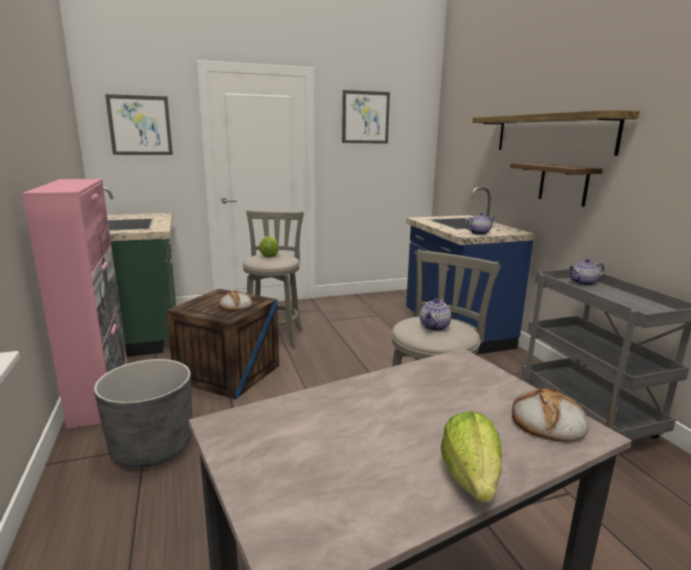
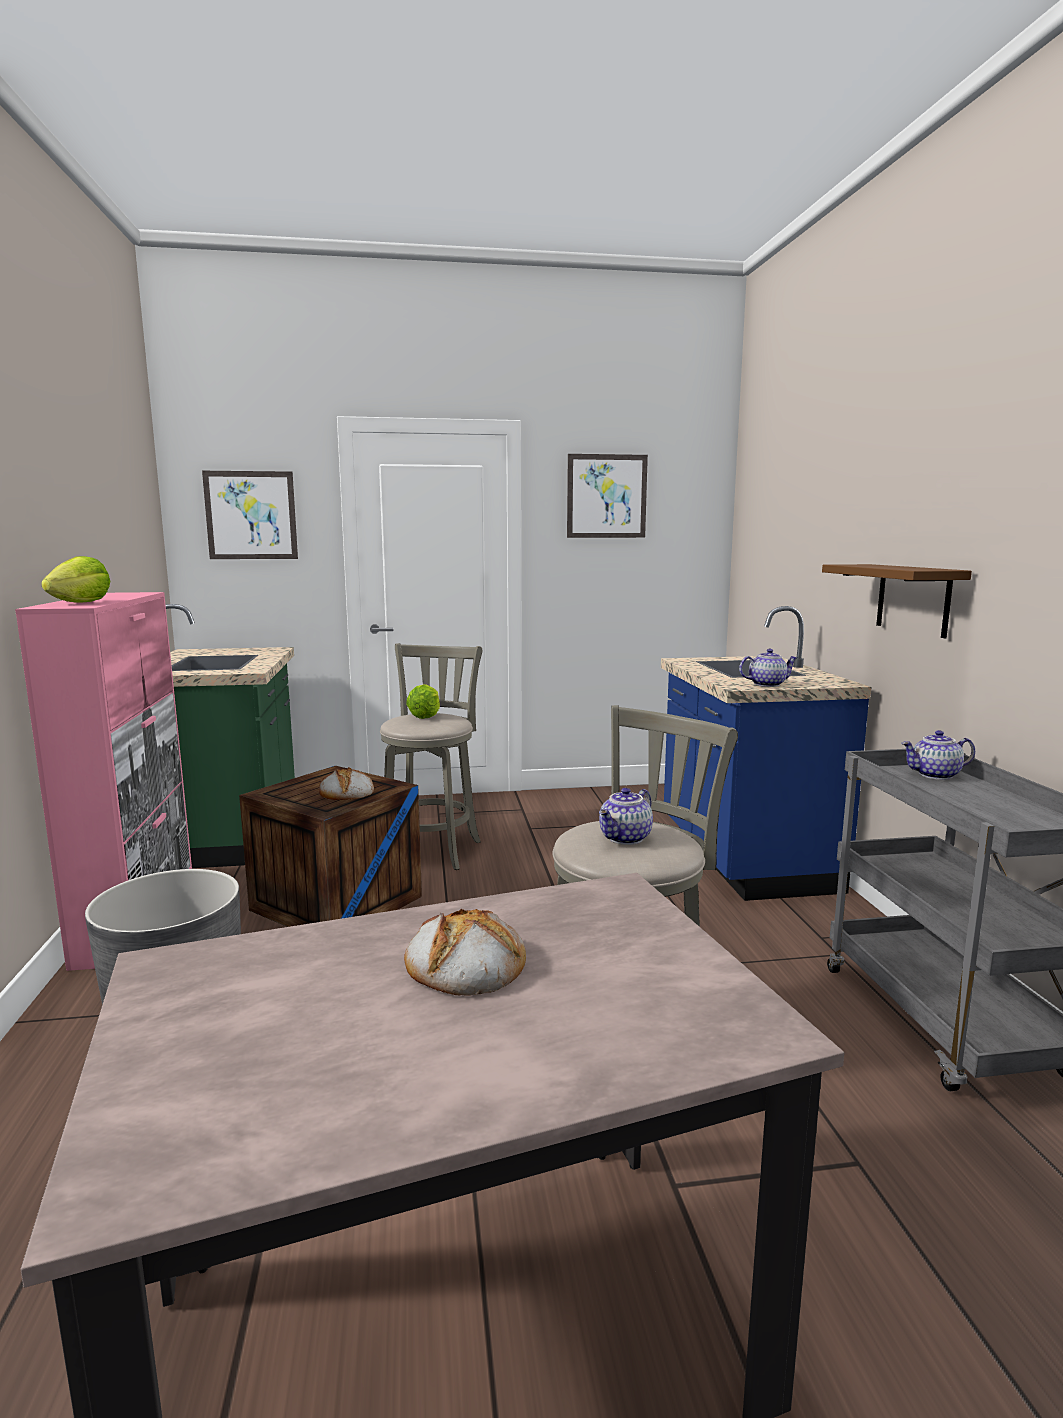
camera: 10 degrees right, 5 degrees down
(471, 479) = (498, 1088): lettuce -> lettuce (80, 602)
(547, 421) = (702, 1005): bread -> bread (465, 964)
(552, 134) = (894, 513): shelf -> none

